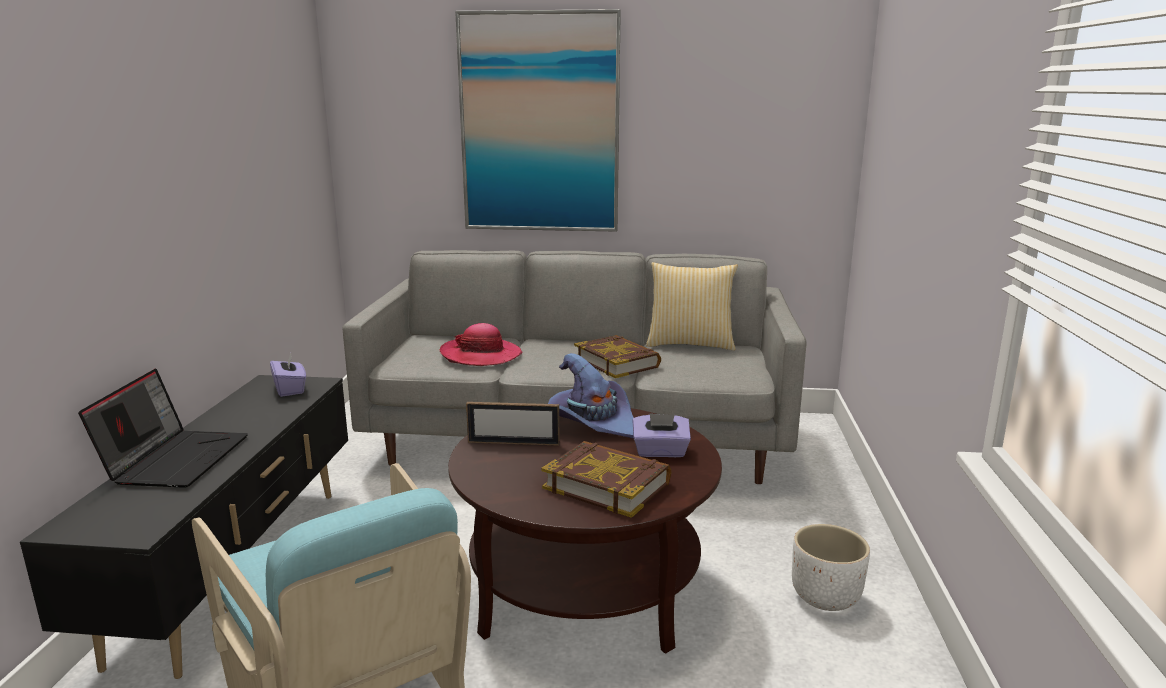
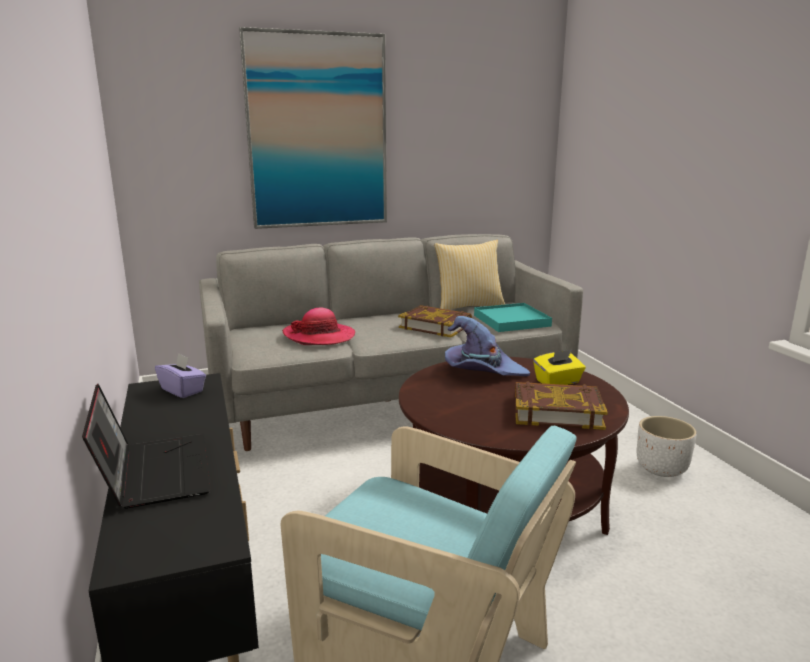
camera: 25 degrees left, 0 degrees up
(513, 443) = (445, 396): picture frame -> none
(660, 452) = (558, 382): purple tissue box -> yellow tissue box
(716, 369) = (511, 321): none -> turquoise tray

